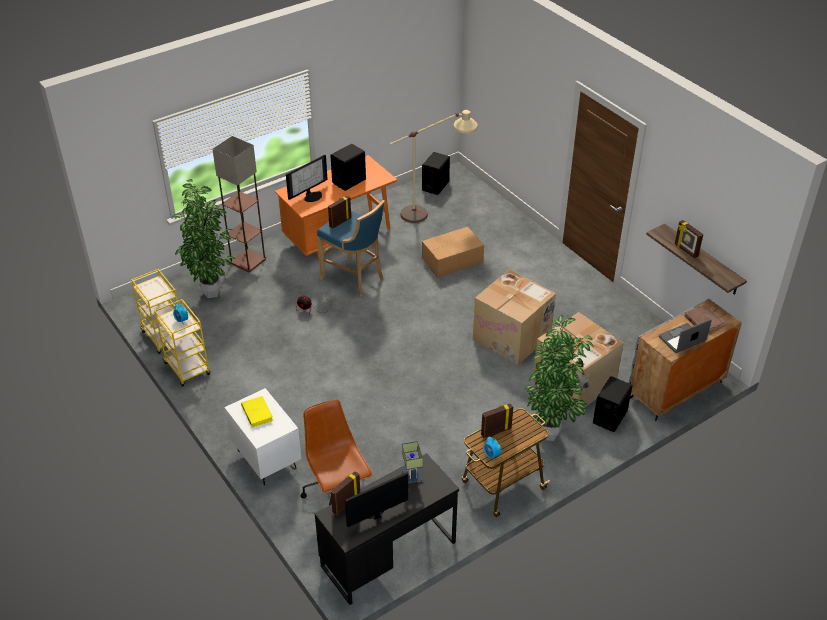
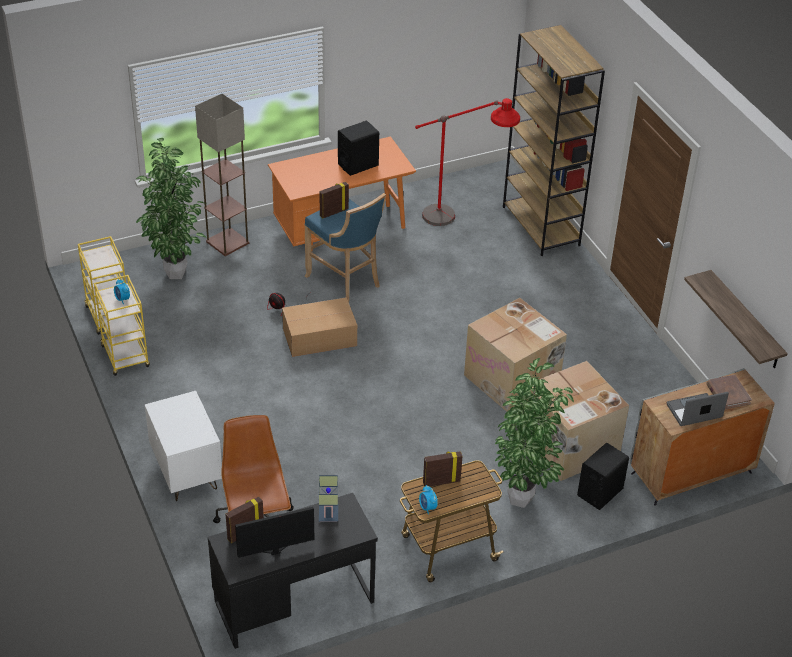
camera: 10 degrees right, 0 degrees up
(257, 413) = (179, 417): yellow book -> none
(312, 195) = (309, 176): monitor -> none
(433, 216) = (461, 220): beige floor lamp -> red floor lamp
(435, 186) = (475, 184): black speaker -> none
(453, 260) = (469, 277): cardboard box -> cardboard box (320, 337)
(498, 211) = (541, 226): none -> brown bookcase
(685, 250) = (725, 306): picture frame -> none

